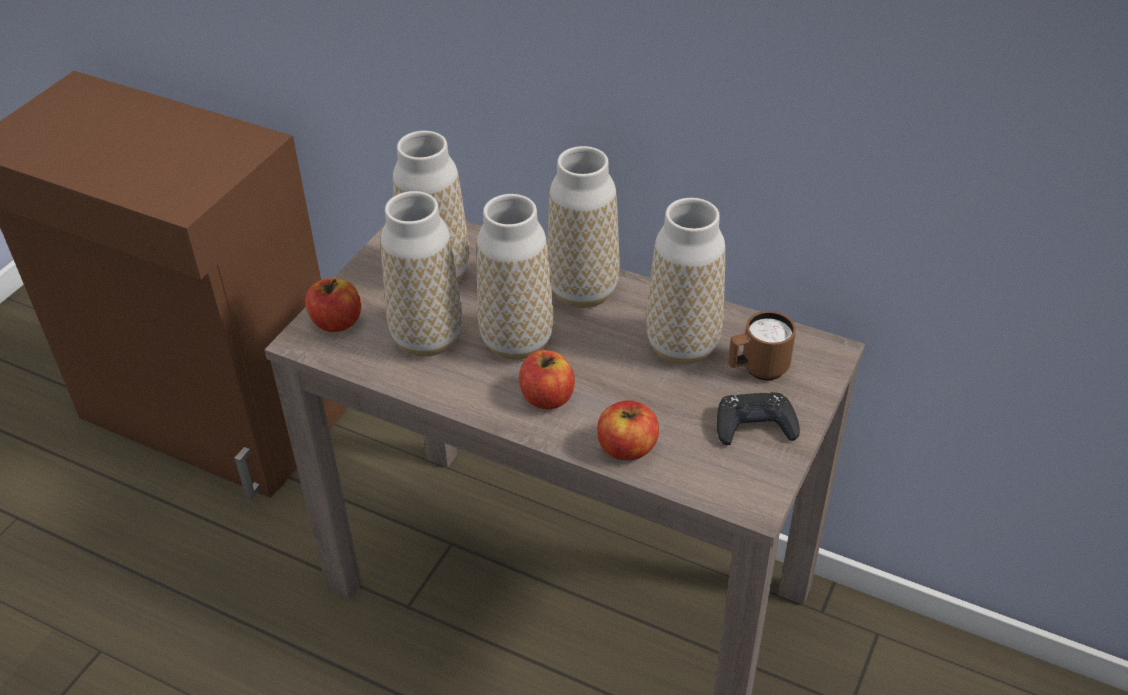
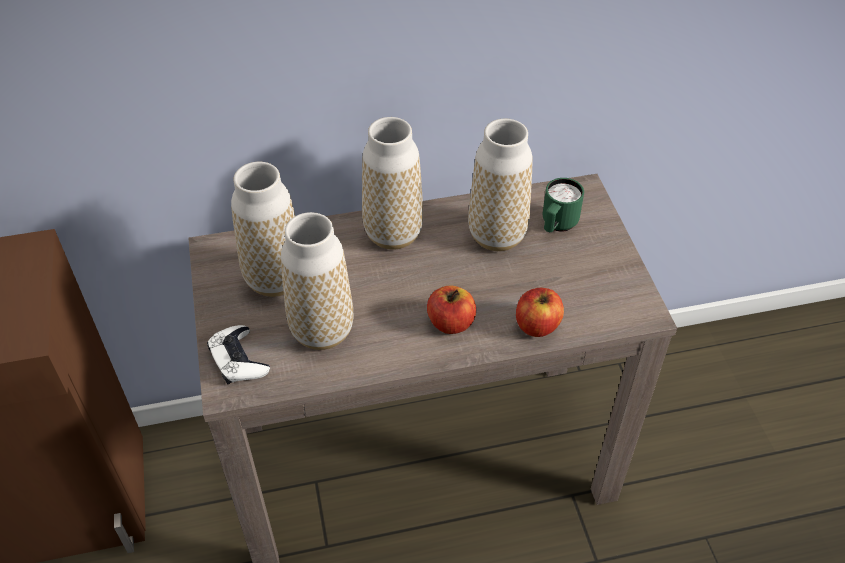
camera: 40 degrees left, 5 degrees up
(336, 322) = (238, 360): apple -> white game controller
(517, 341) = (388, 296): vase -> none
(755, 426) = (594, 263): black game controller -> none
(757, 370) = (557, 225): brown mug -> green mug

